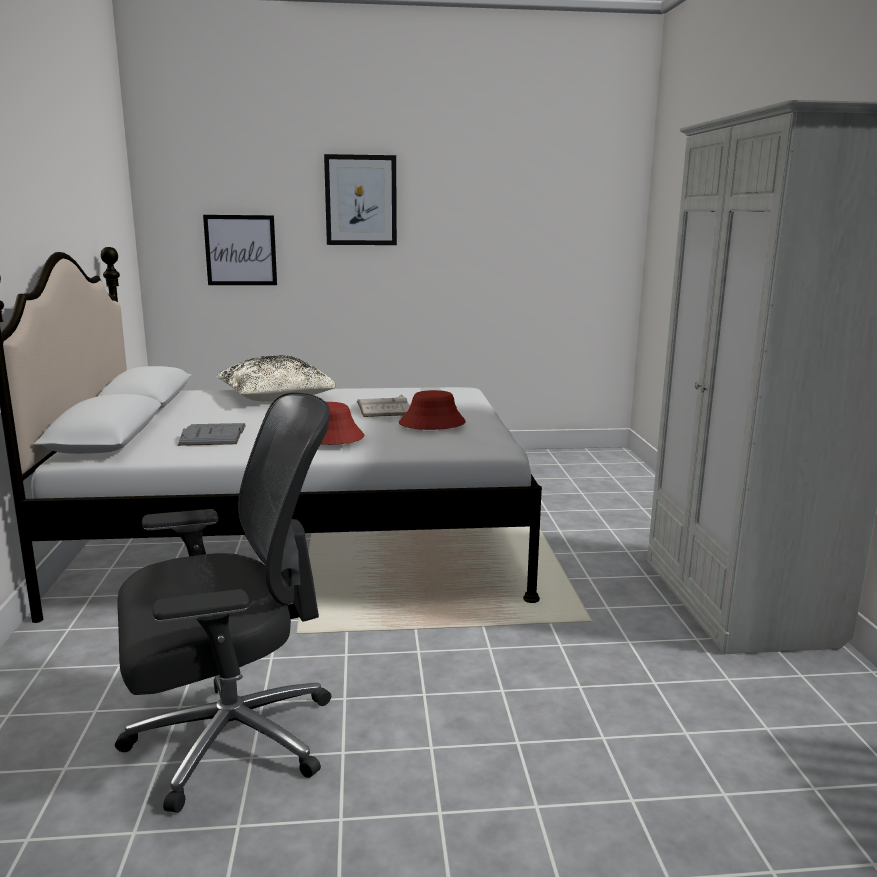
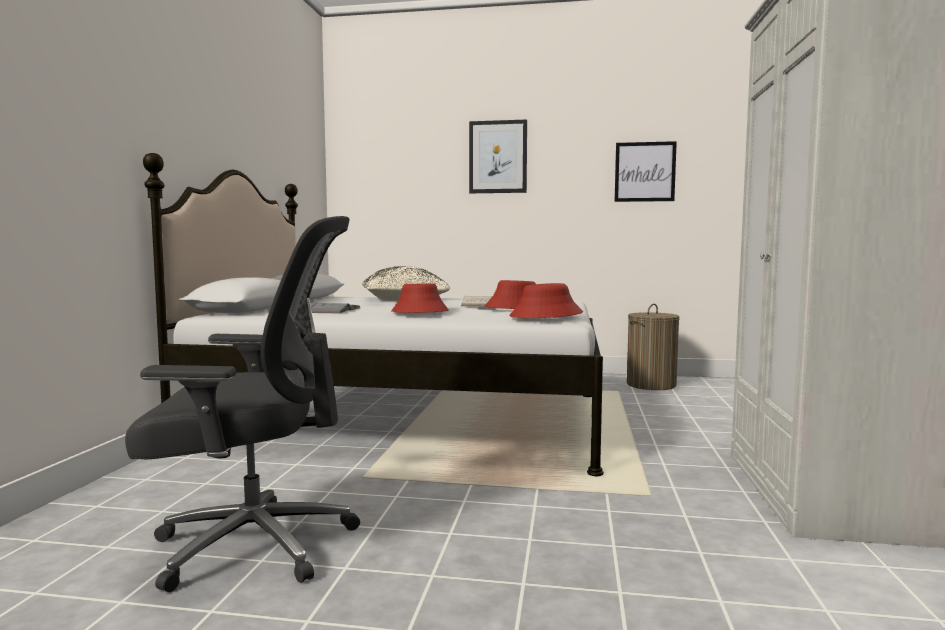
camera: 15 degrees right, 10 degrees down
(240, 250) = (402, 199): picture -> picture (645, 172)
(475, 439) = (546, 315): none -> red hat
(540, 464) = (651, 385): none -> laundry basket

